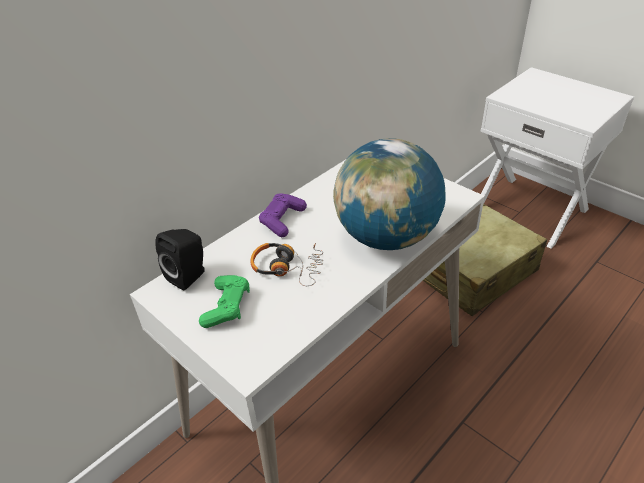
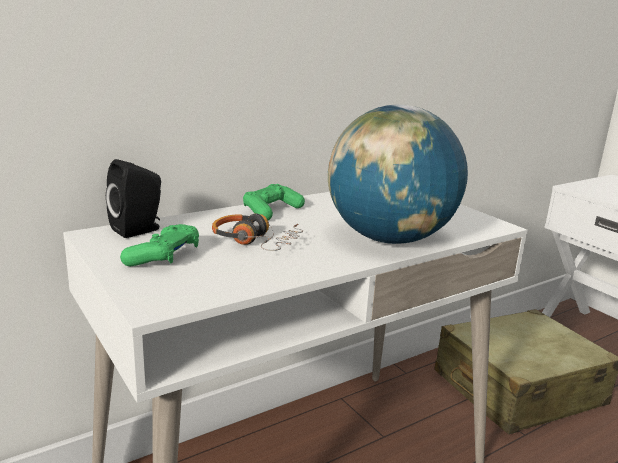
camera: 10 degrees right, 20 degrees down
(282, 220) = (271, 211): purple game controller -> green game controller

